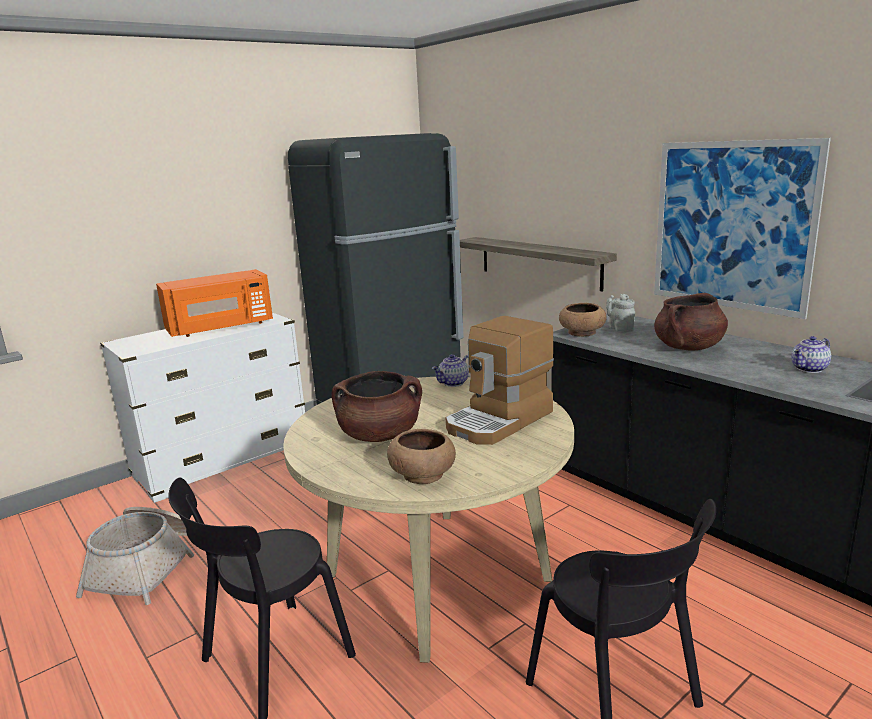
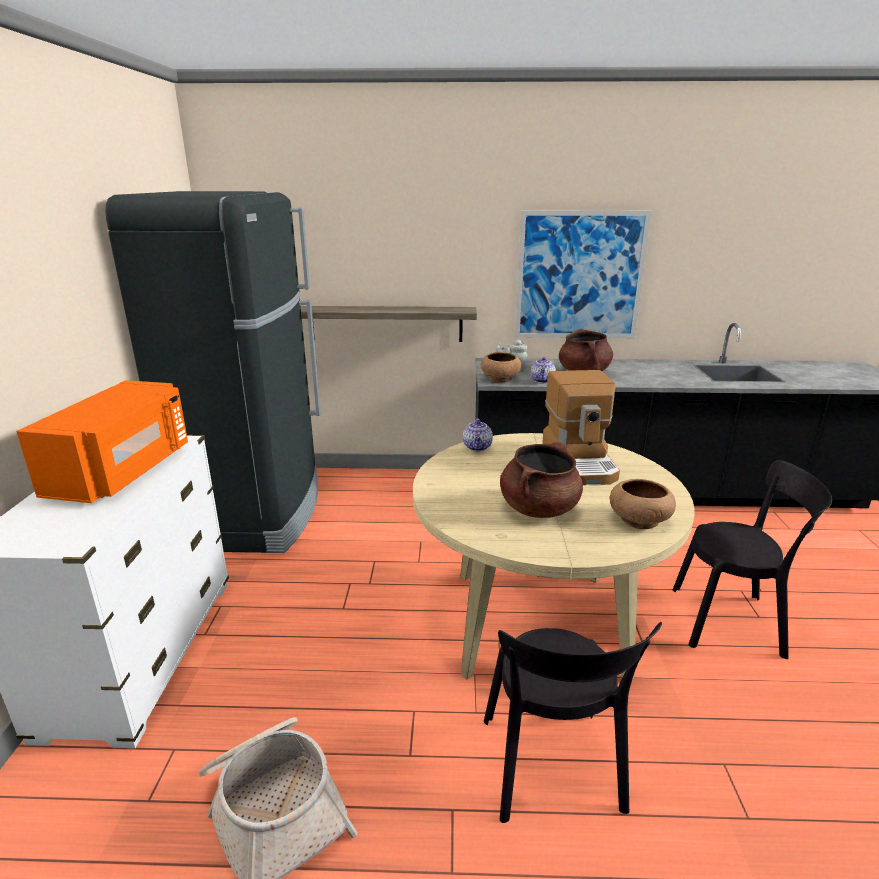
camera: 50 degrees left, 5 degrees up
(810, 369) = (666, 370): teapot -> teapot (543, 381)

